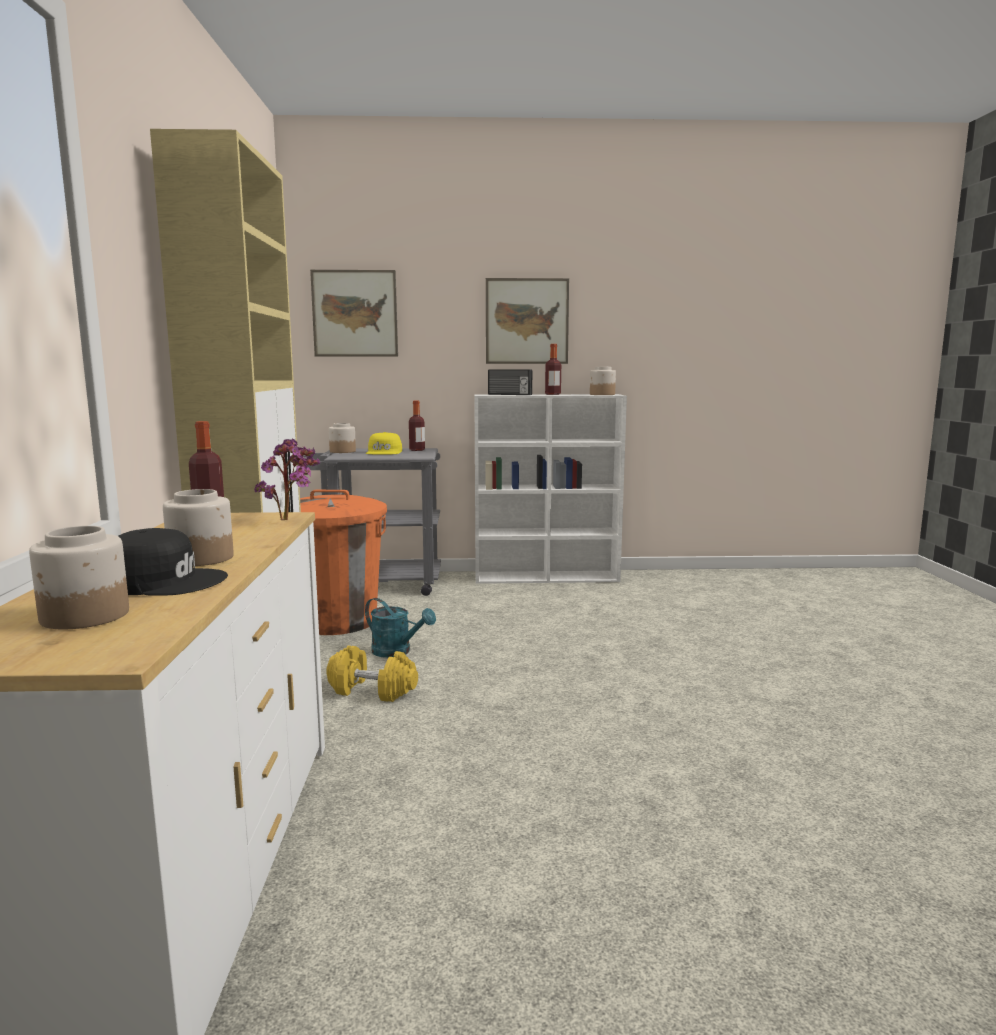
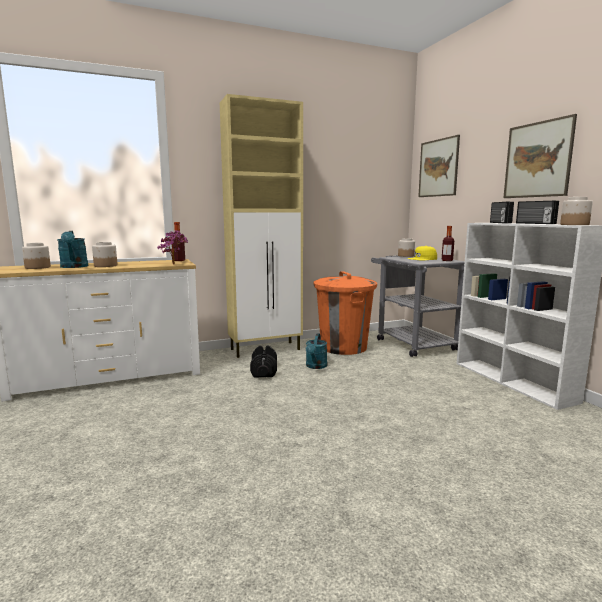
camera: 70 degrees right, 0 degrees up
(163, 581) = (74, 267): black cap -> turquoise watering can
(373, 690) = (264, 371): yellow dumbbell -> black dumbbell
(553, 394) = (534, 223): bottle -> radio

